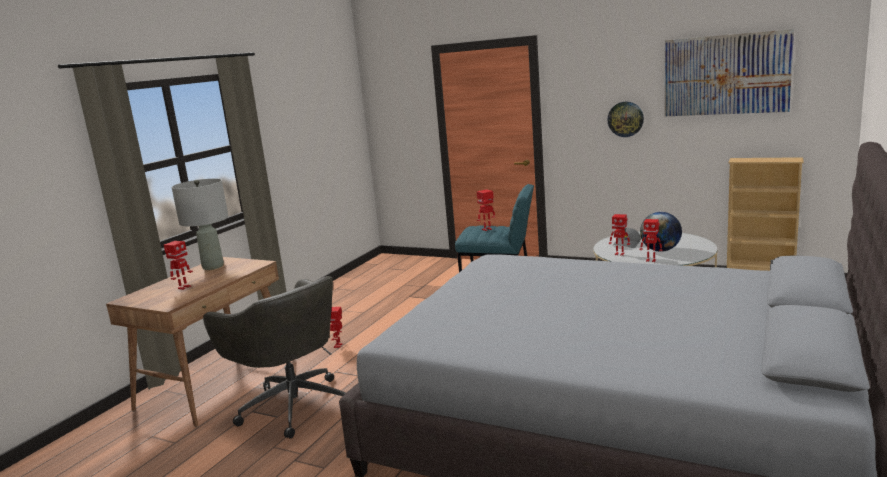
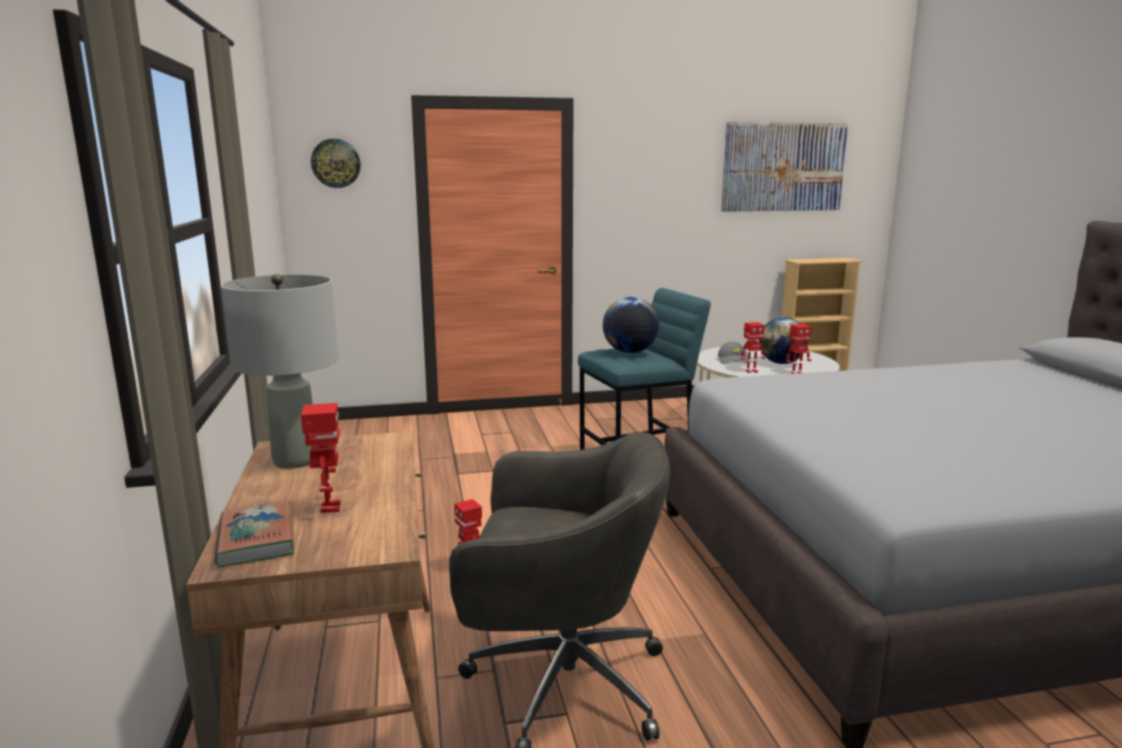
camera: 40 degrees left, 0 degrees up
(145, 294) = (256, 539): none -> book
(487, 229) = (630, 352): toy robot -> globe
(625, 119) = (678, 214): wall clock -> wall clock (336, 163)

